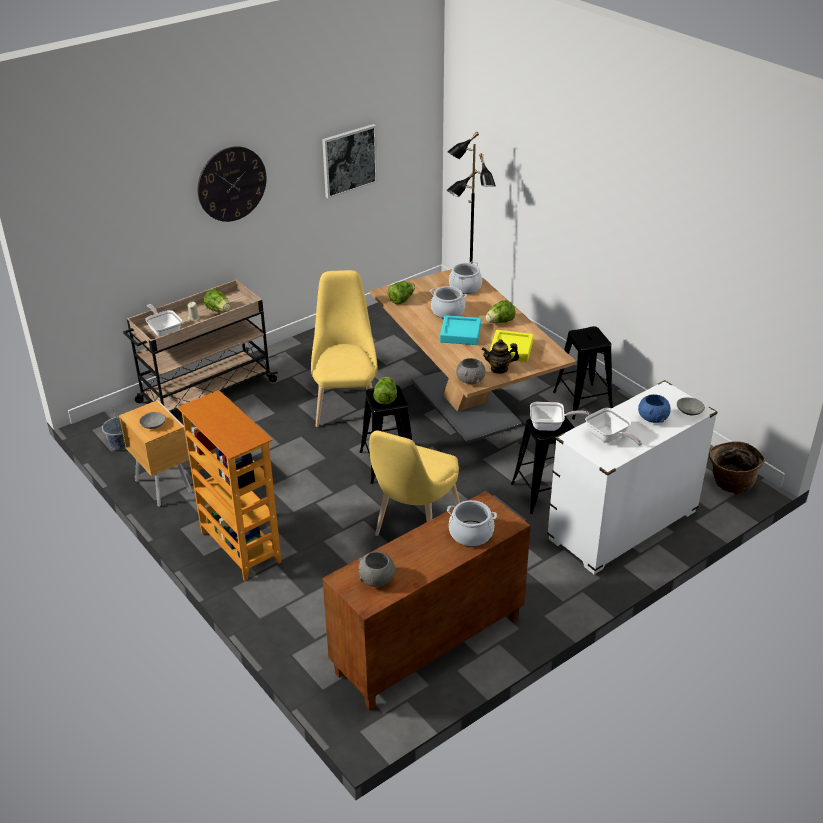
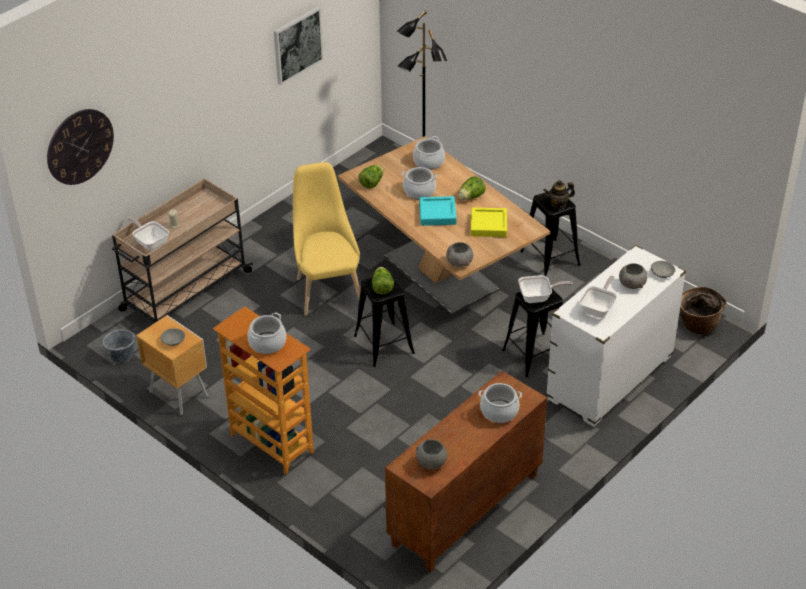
camera: 10 degrees left, 5 degrees up
(218, 310) = (195, 213): lettuce -> none
(228, 428) = (267, 343): none -> cooking pot
(232, 184) = (197, 89): wall clock -> wall clock (80, 146)
(414, 527) = (425, 404): yellow chair -> none
(499, 368) = (482, 247): teapot -> teapot (558, 205)
(609, 438) = (598, 308): frying pan -> frying pan turned 105 degrees counterclockwise
(653, 418) = (632, 284): blue bowl -> grey bowl

